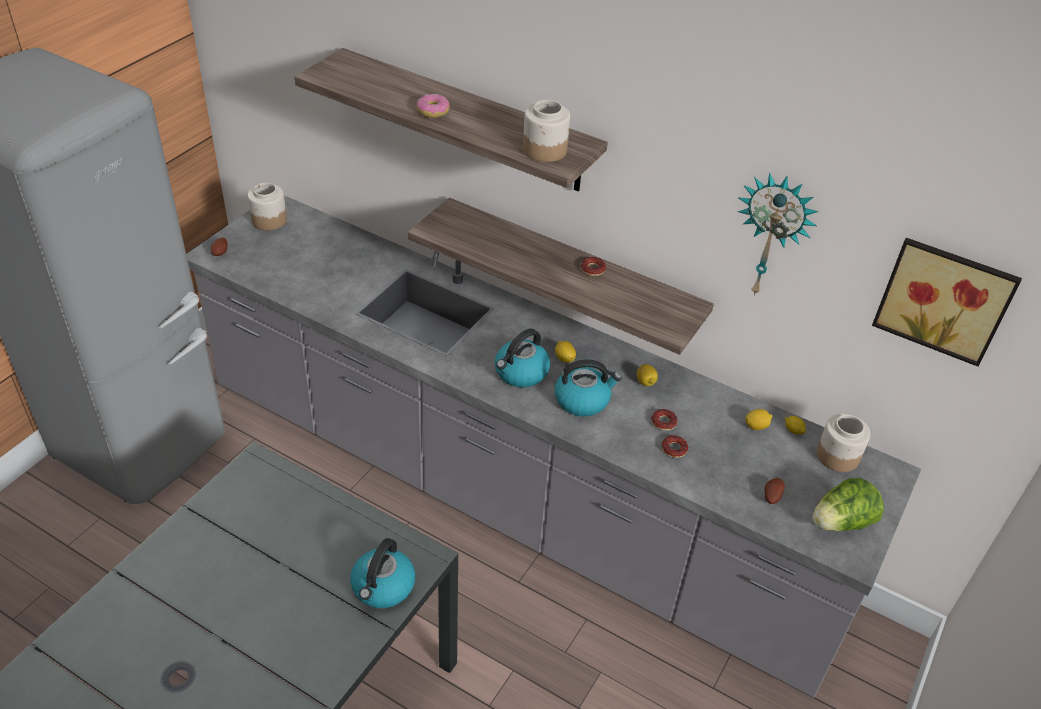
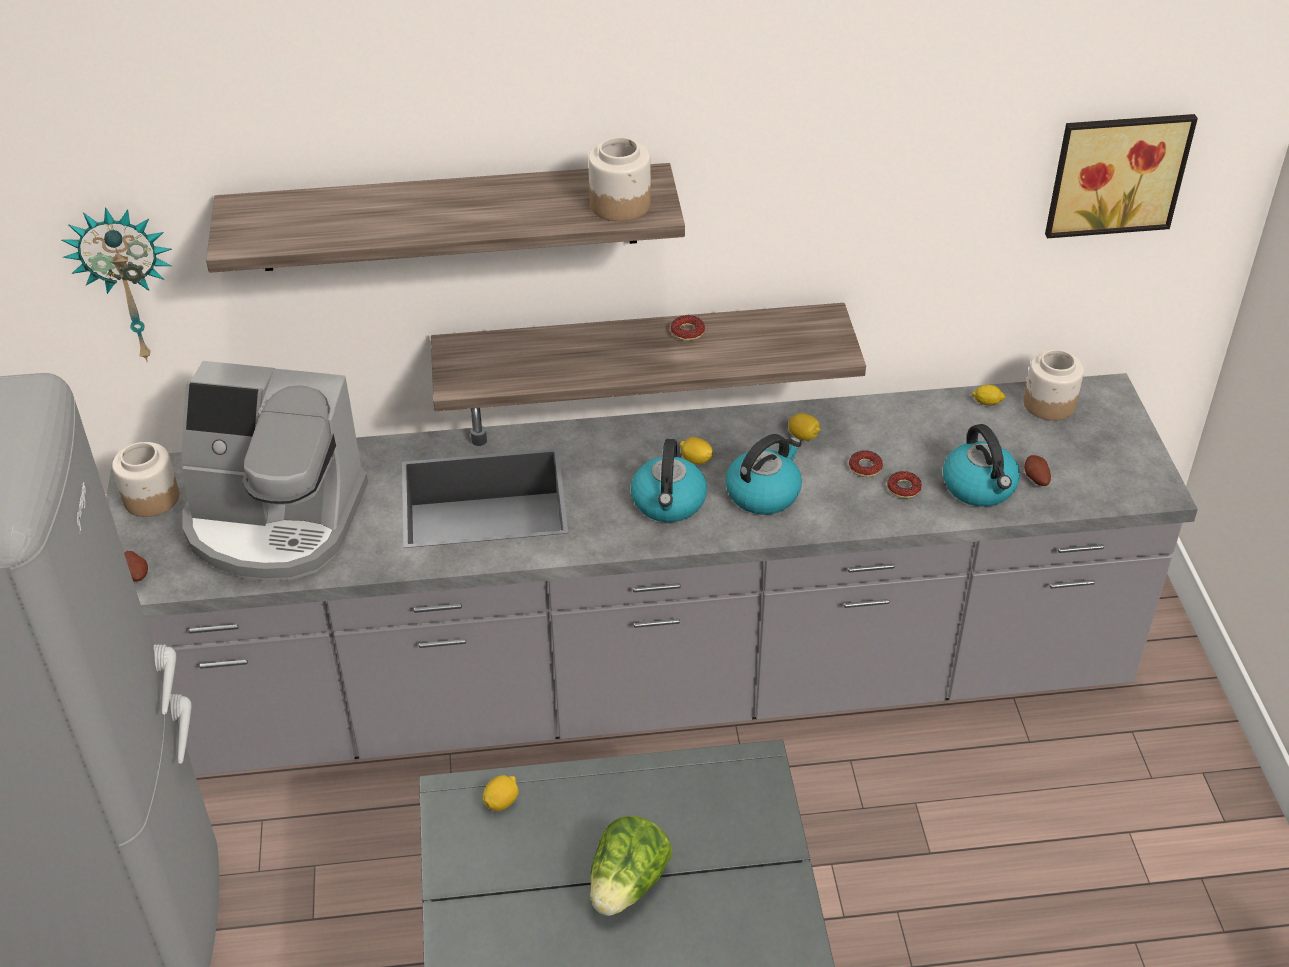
camera: 35 degrees left, 0 degrees up
(310, 264) = (275, 522): none -> coffee machine
(383, 587) = (749, 826): kettle -> kettle (980, 487)
(433, 111) = (438, 221): donut -> none
(756, 426) = (951, 418): lemon -> lemon (501, 802)
(772, 235) = (906, 188): wall clock -> wall clock (127, 282)
(841, 522) = (1116, 466): lettuce -> lettuce (628, 885)

